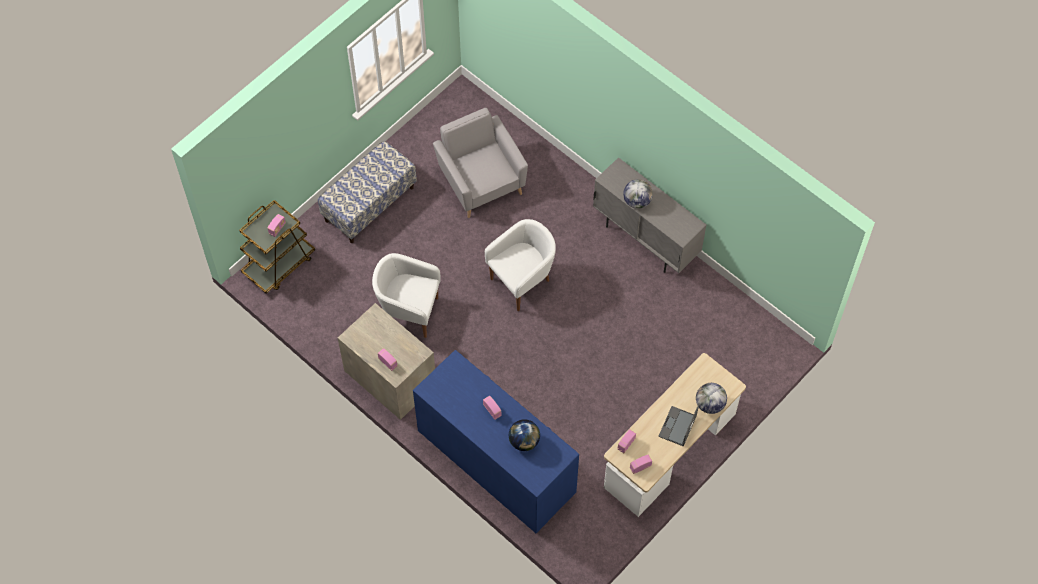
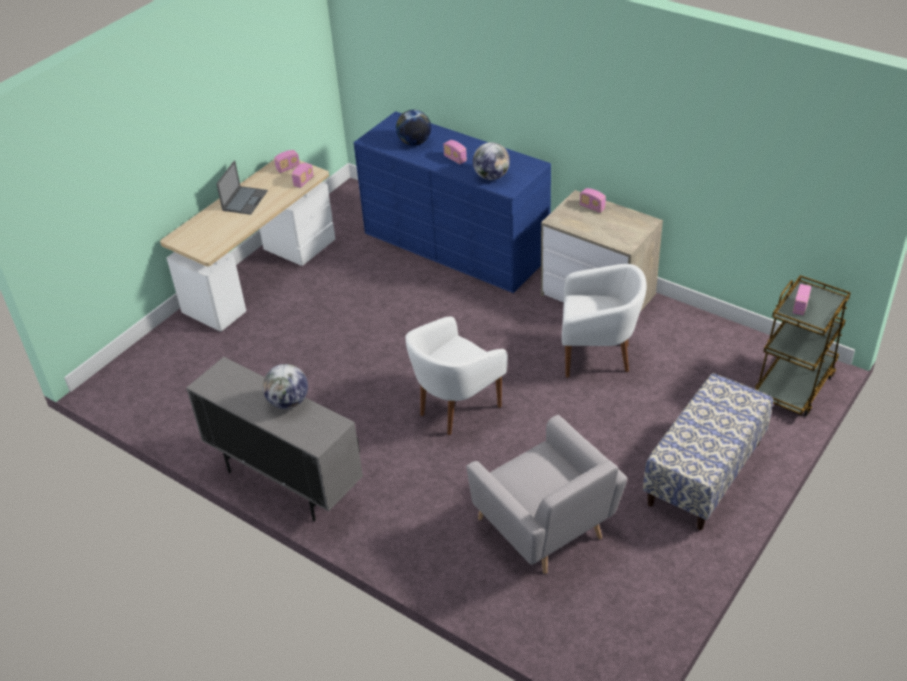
camera: 175 degrees right, 20 degrees down
(709, 404) = (205, 221): globe -> globe (491, 176)

